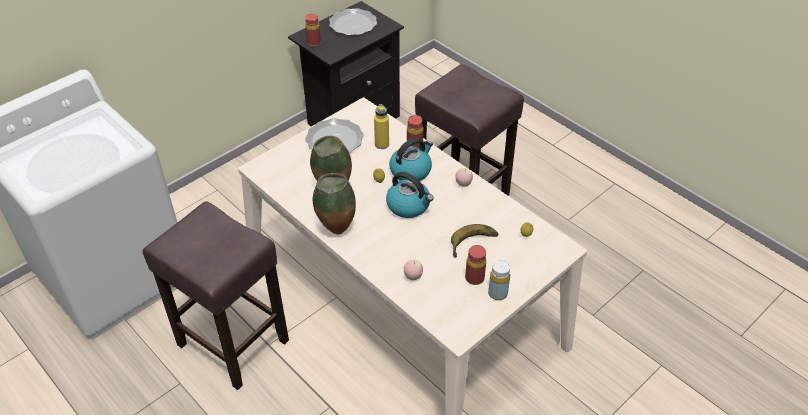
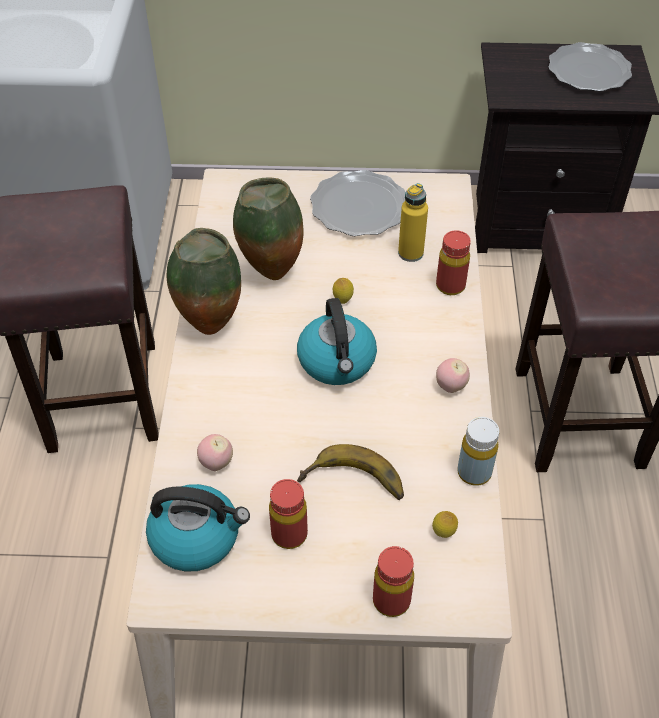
camera: 45 degrees right, 5 degrees up
(314, 43) = (504, 68): red bottle -> red bottle (391, 600)
(411, 171) = (402, 315): kettle -> kettle (197, 537)
(497, 293) = (291, 584): yellow bottle -> yellow bottle (474, 472)

